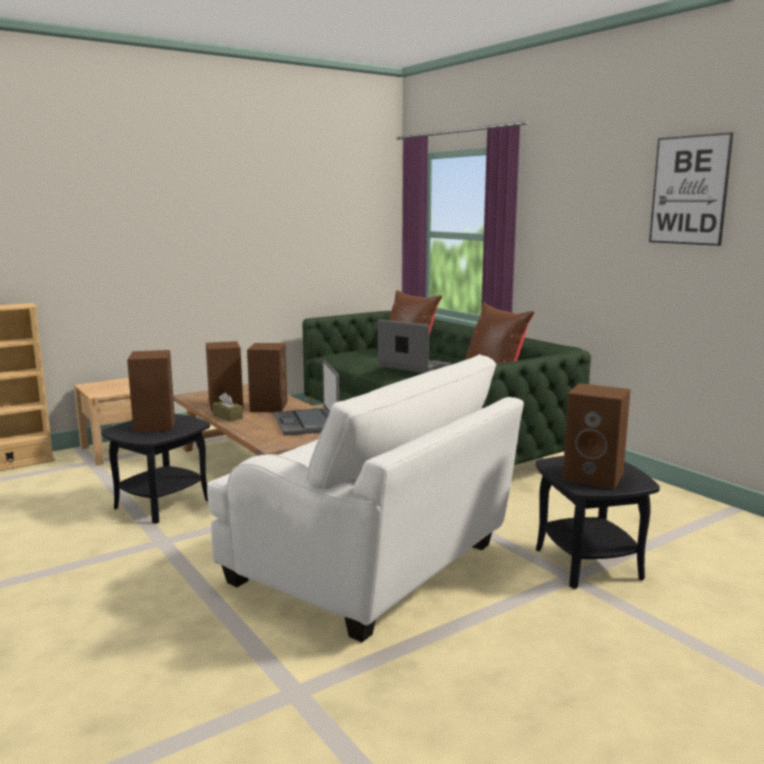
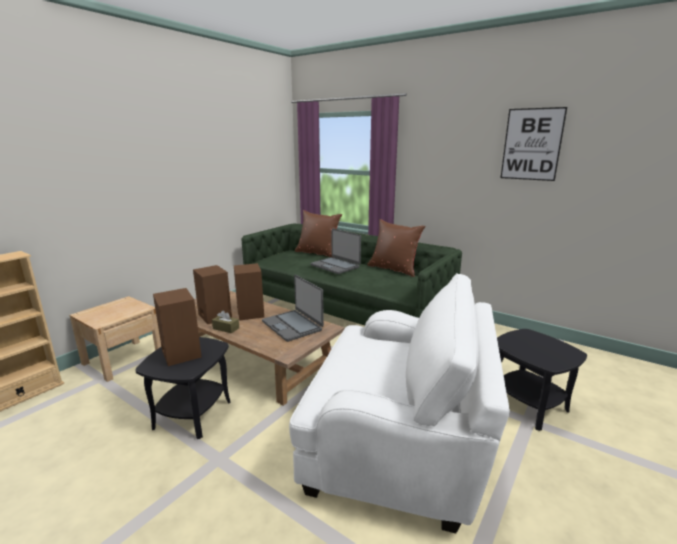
camera: 20 degrees left, 5 degrees up
(414, 366) = (335, 266): laptop -> laptop turned 150 degrees counterclockwise
(595, 476) = (543, 351): brown speaker -> none

